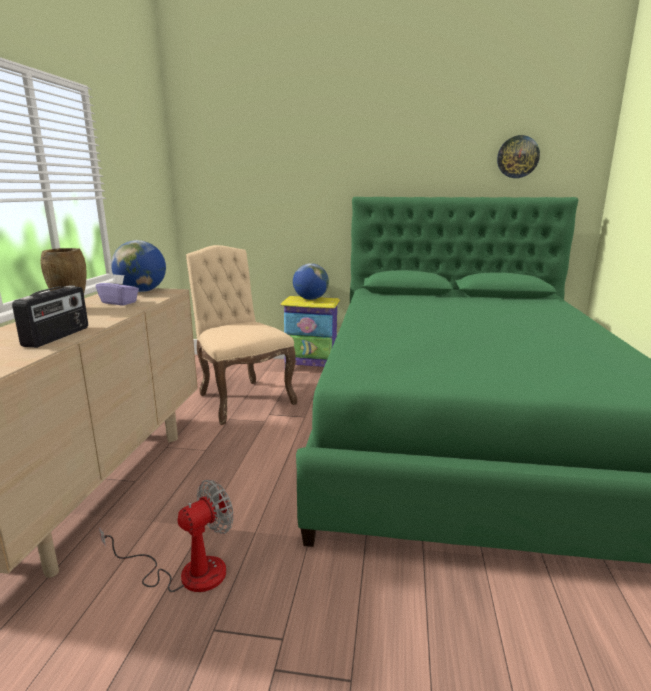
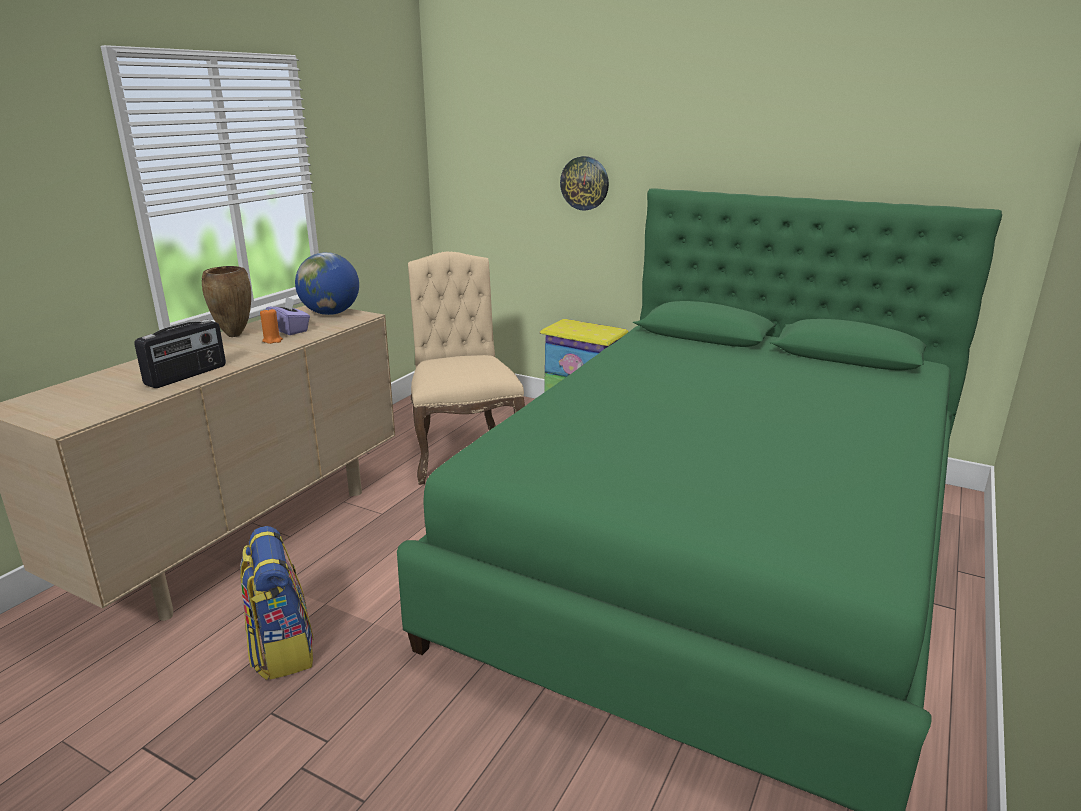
camera: 20 degrees right, 5 degrees up
(112, 309) = (272, 340): none -> orange candle
(187, 572) = (281, 649): fan -> backpack
(311, 299) = (585, 327): globe -> none
(517, 157) = (908, 138): wall clock -> wall clock (584, 183)

